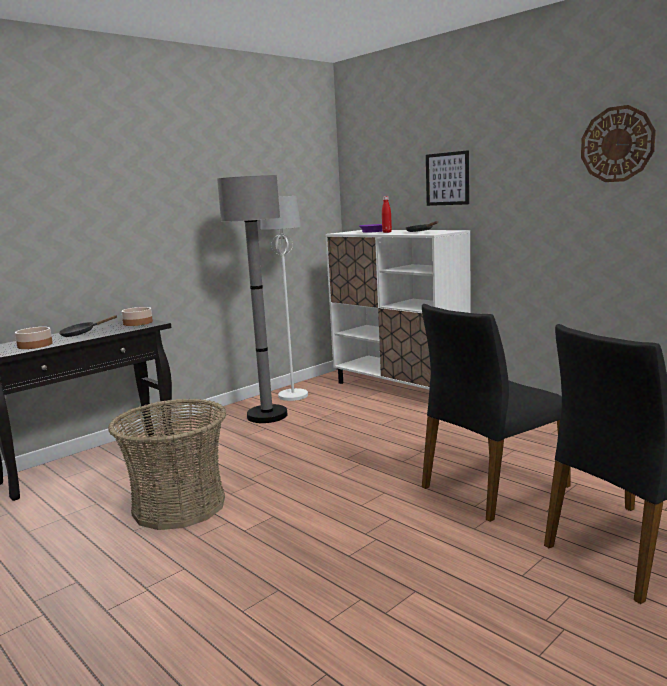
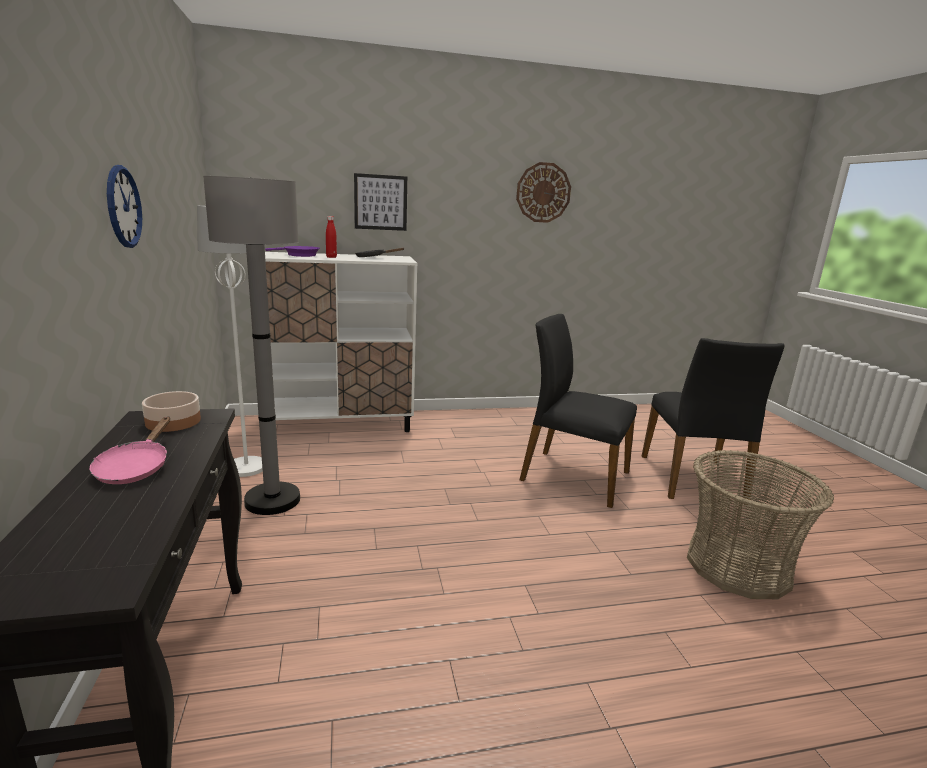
camera: 60 degrees left, 5 degrees up
(35, 345) = (126, 520): bowl -> none
(82, 333) = (135, 468): black frying pan -> pink frying pan
(176, 202) = (123, 207): none -> wall clock
(179, 506) = (432, 641): basket -> basket (738, 566)
(491, 486) = (573, 476): black chair -> black chair turned 120 degrees clockwise

